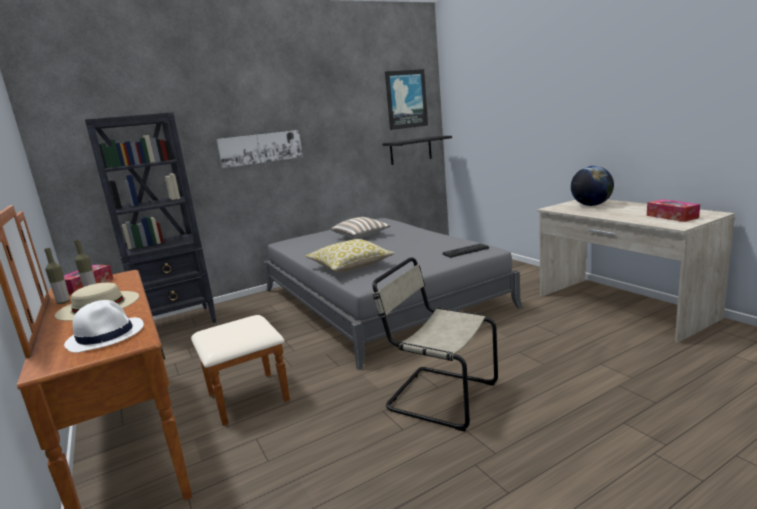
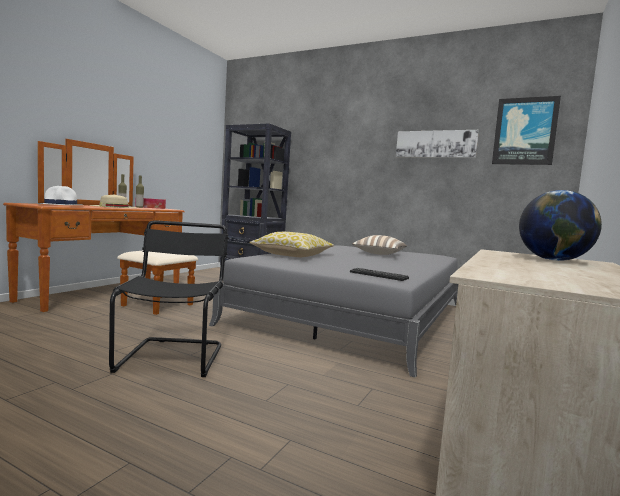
camera: 55 degrees right, 10 degrees down
(261, 148) = (350, 164): picture -> picture (435, 144)
(410, 150) = (518, 192): black shelf -> none
(438, 396) = (173, 356): beige chair -> black chair
(672, 216) = (555, 278): tissue box -> none

